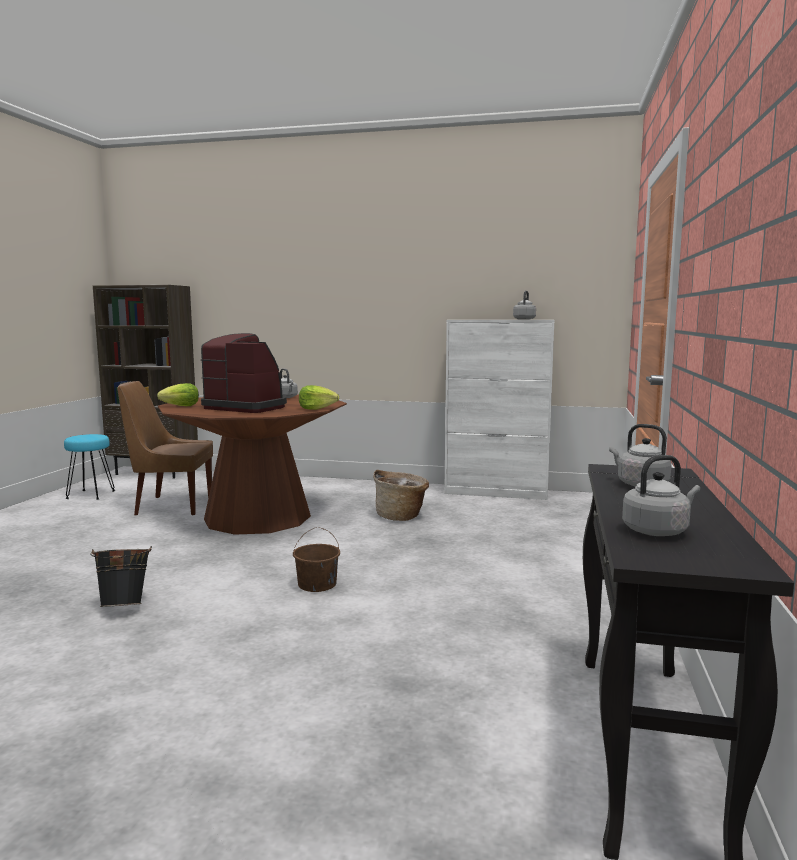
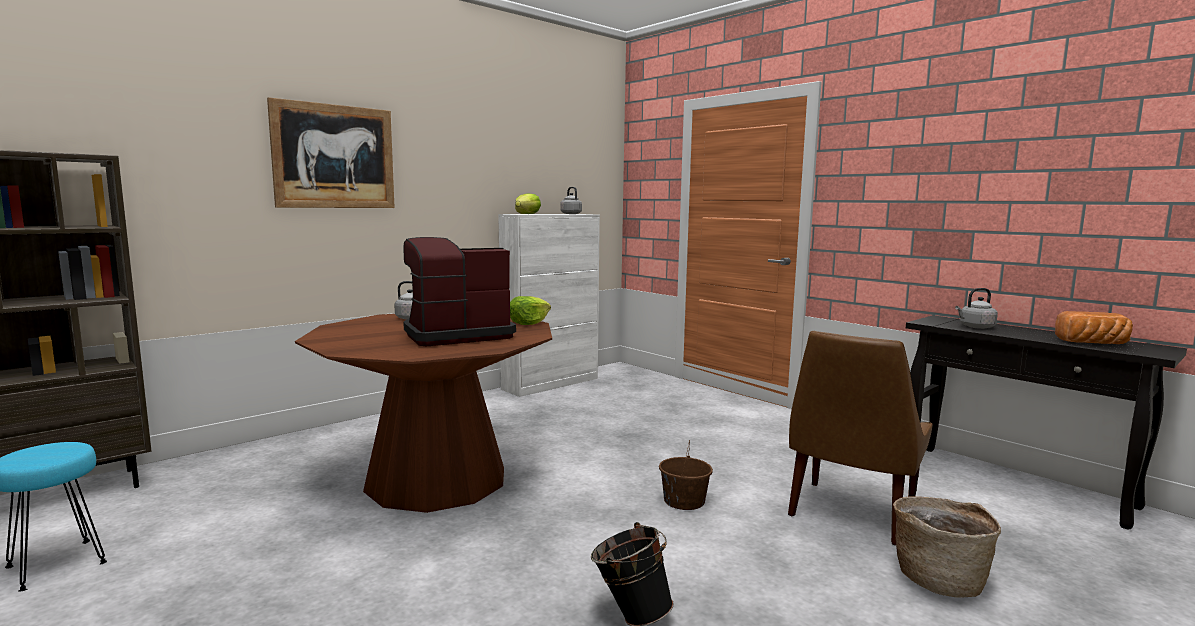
camera: 55 degrees left, 0 degrees up
(171, 505) = (276, 515): brown chair -> brown chair (849, 514)
(181, 406) = (372, 350): lettuce -> lettuce (527, 214)
(313, 276) = (334, 157): none -> picture
(401, 517) = (553, 426): basket -> basket (939, 579)
(657, 531) = (1094, 344): grey kettle -> bread

